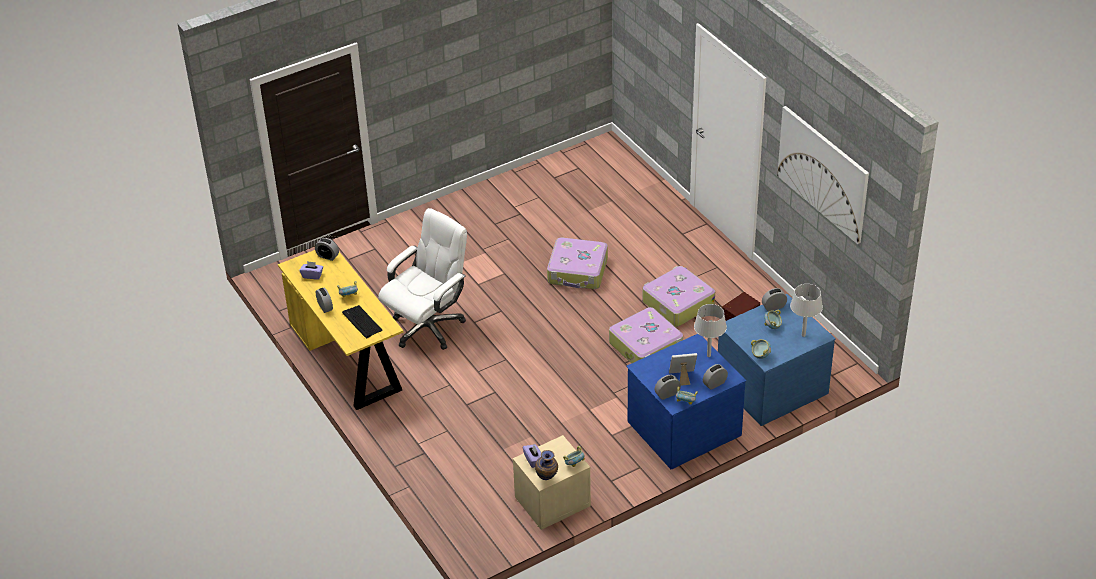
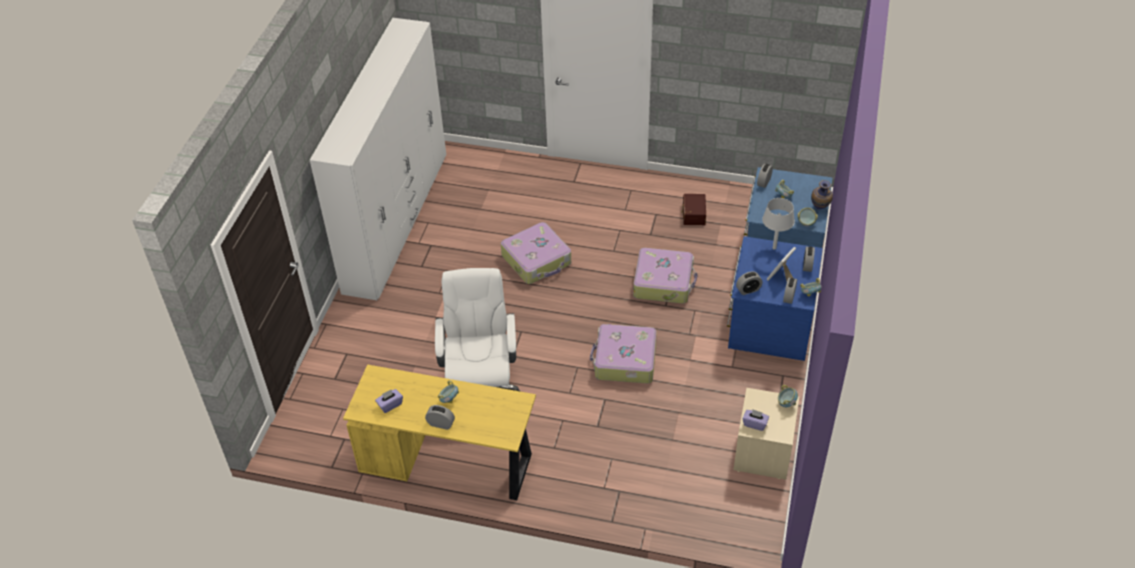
camera: 45 degrees left, 5 degrees up
(327, 256) = (380, 378): alarm clock -> alarm clock (748, 290)
(362, 322) = (491, 413): keyboard -> none
(519, 182) = (396, 221): none -> white wardrobe
(547, 479) = (785, 431): vase -> vase (820, 208)
(677, 303) = (640, 235): suitcase -> suitcase (624, 360)
(803, 335) = (810, 189): grey table lamp -> none
(823, 173) = (748, 47): picture -> none

